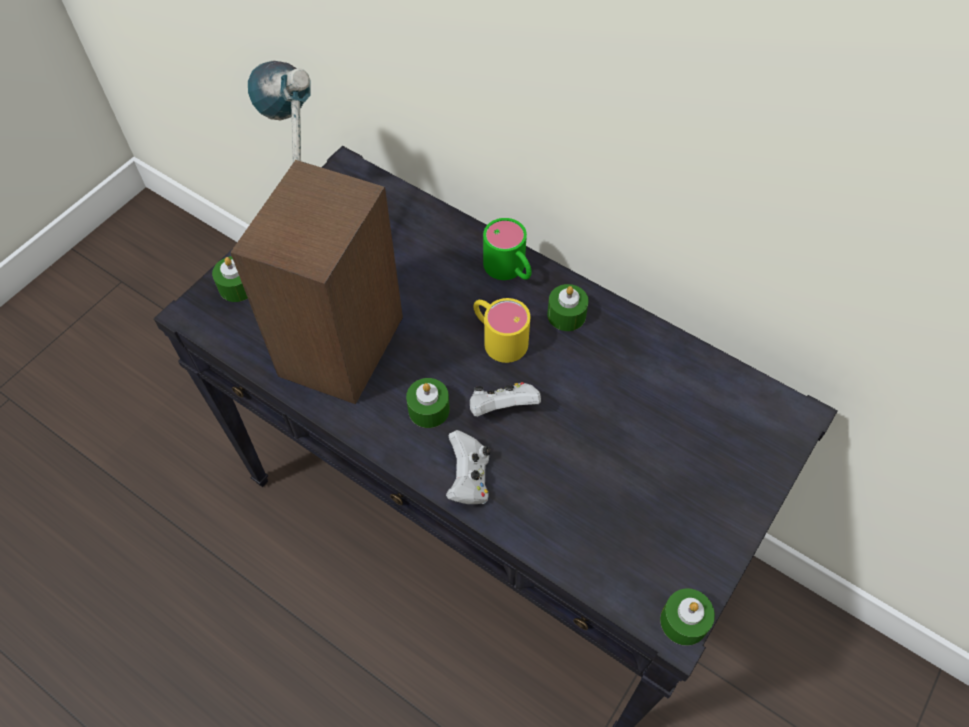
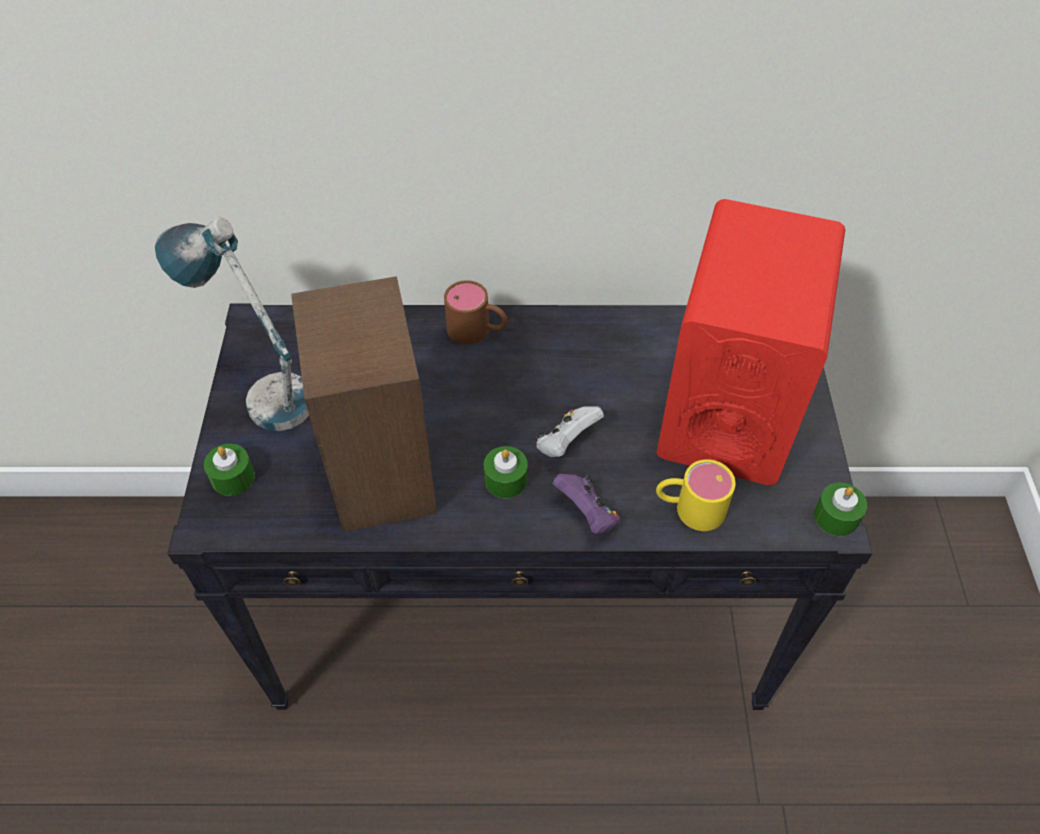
camera: 35 degrees left, 5 degrees down
(469, 479) = (587, 514): white game controller -> purple game controller
(498, 337) = (514, 389): yellow mug -> yellow mug (689, 508)
(510, 270) = (477, 331): green mug -> brown mug
(566, 315) = (555, 341): green candle -> none
(668, 463) = (728, 409): none -> red speaker

